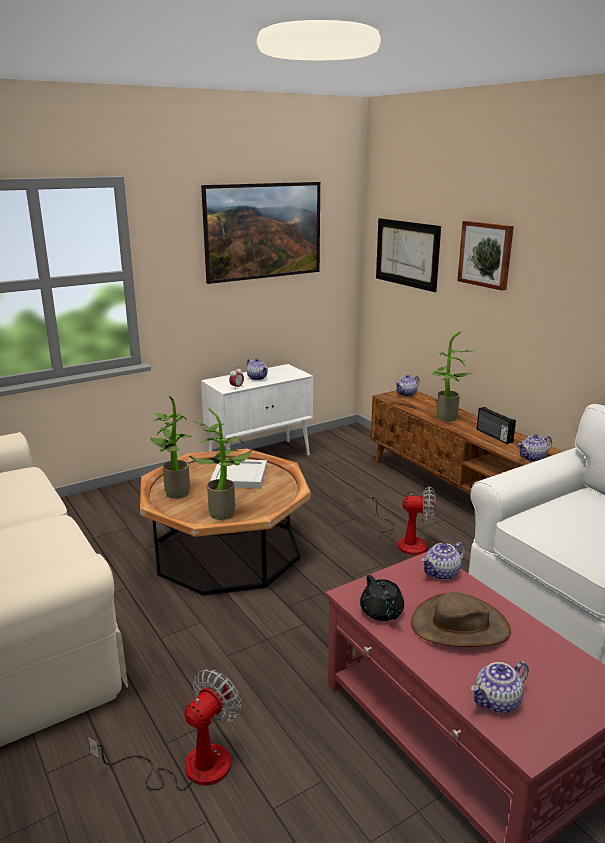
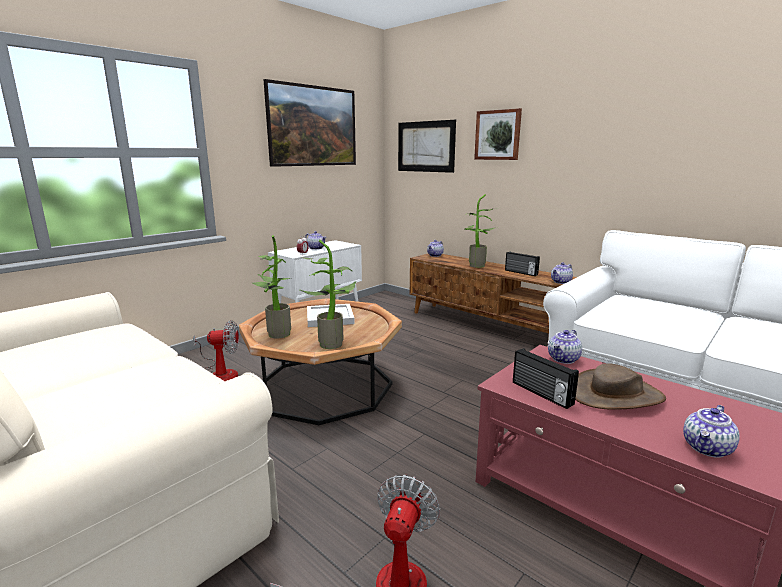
camera: 15 degrees left, 5 degrees down
(382, 612) = (541, 393): black teapot -> radio
(405, 541) = (470, 361): fan -> fan (219, 373)

